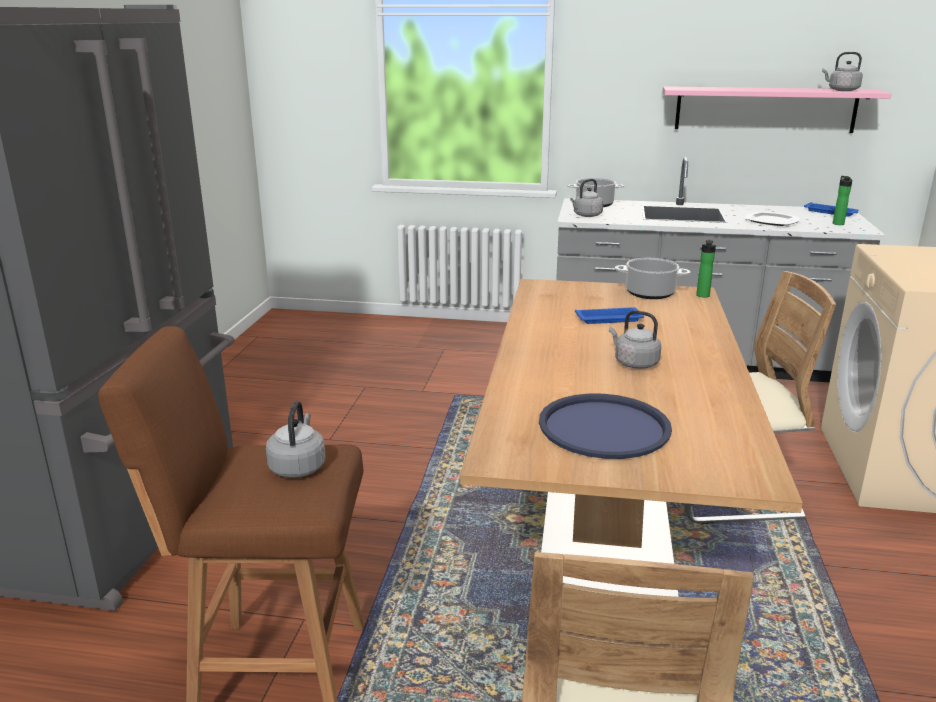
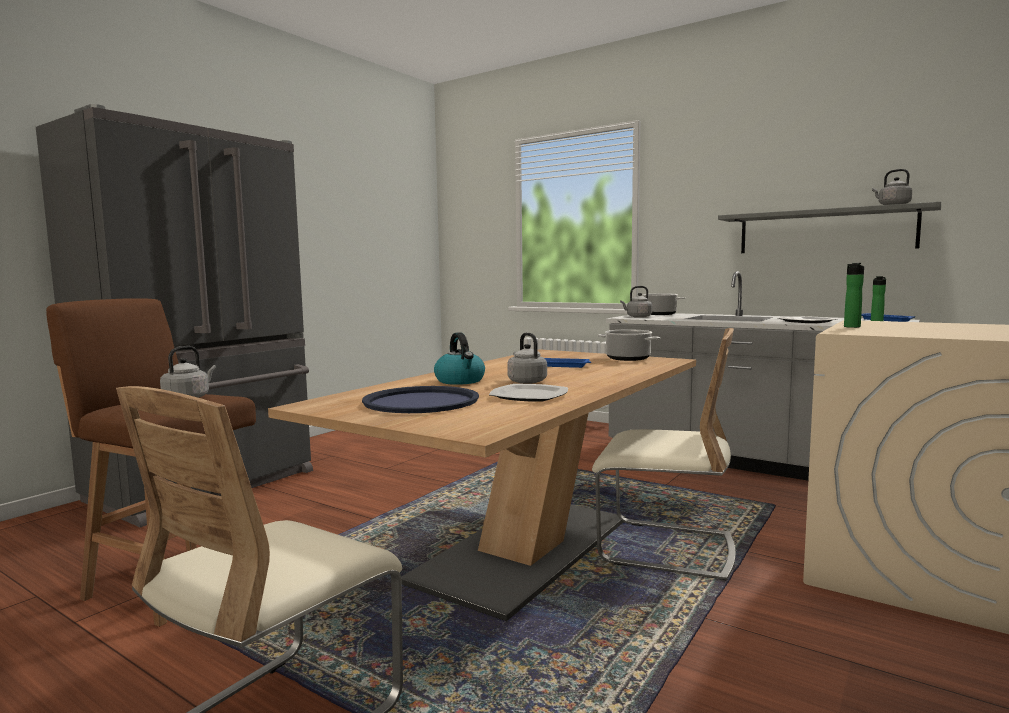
camera: 25 degrees right, 15 degrees down
(565, 372) = (460, 381): none -> kettle
(685, 394) = (528, 395): none -> plate
(703, 296) = (673, 361): bottle -> bottle (851, 327)
(765, 109) = (825, 231): pink shelf -> grey shelf

